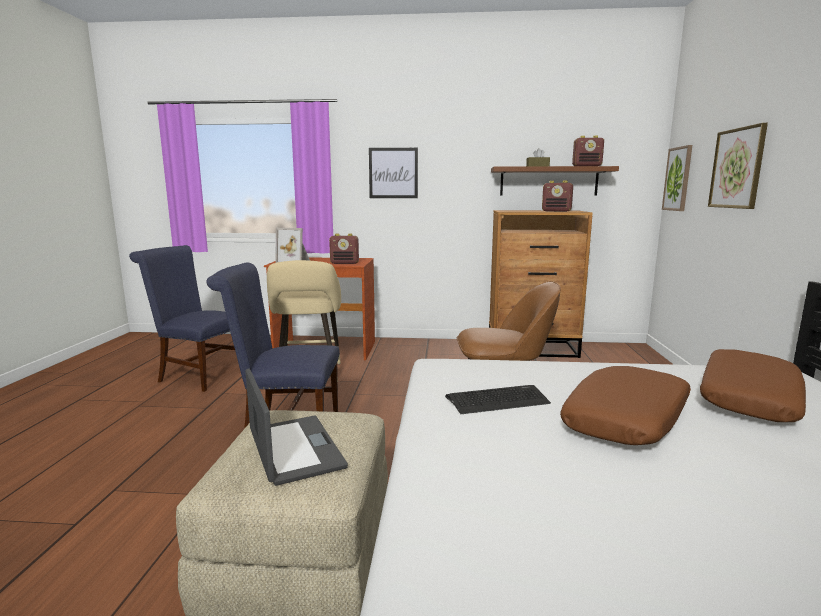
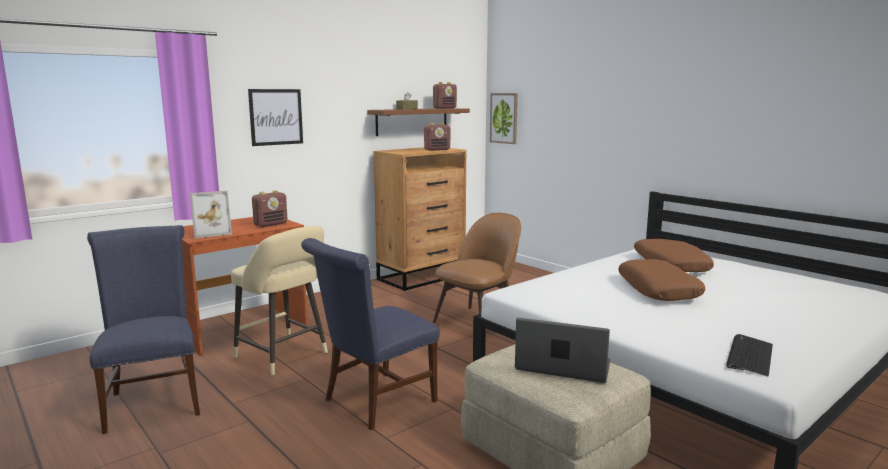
camera: 45 degrees left, 0 degrees up
(199, 375) = (154, 401): blue chair -> blue chair turned 90 degrees clockwise
(497, 400) = (595, 301): keyboard -> keyboard (749, 356)
(737, 168) = (570, 116): picture -> none

